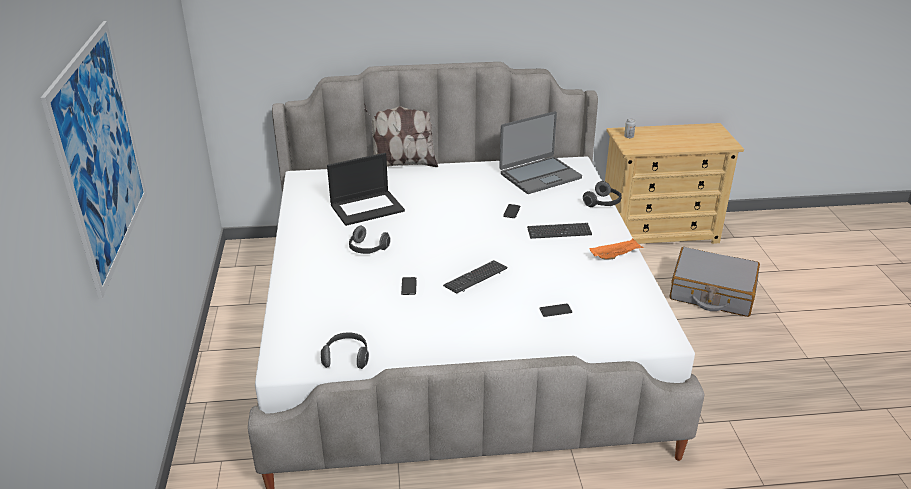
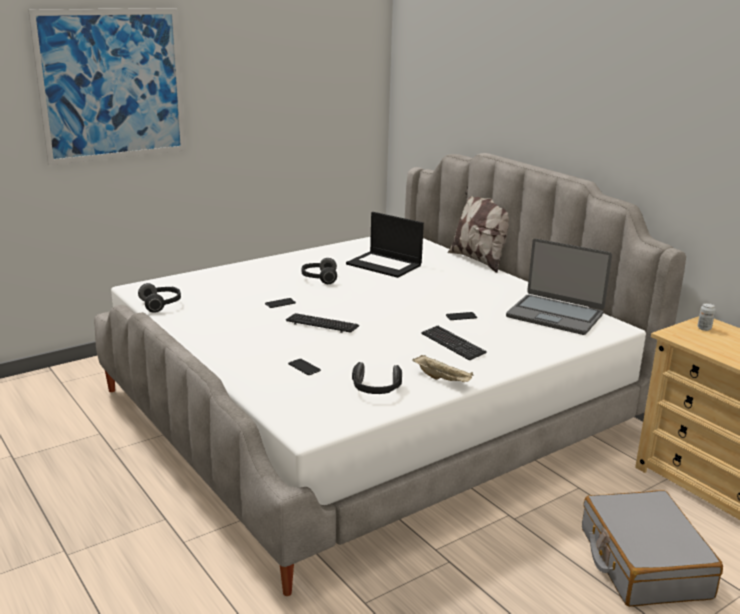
camera: 60 degrees right, 10 degrees down
(603, 203) = (547, 355): headphones -> headphones (375, 391)
(615, 256) = (443, 379): orange tray -> beige tray

